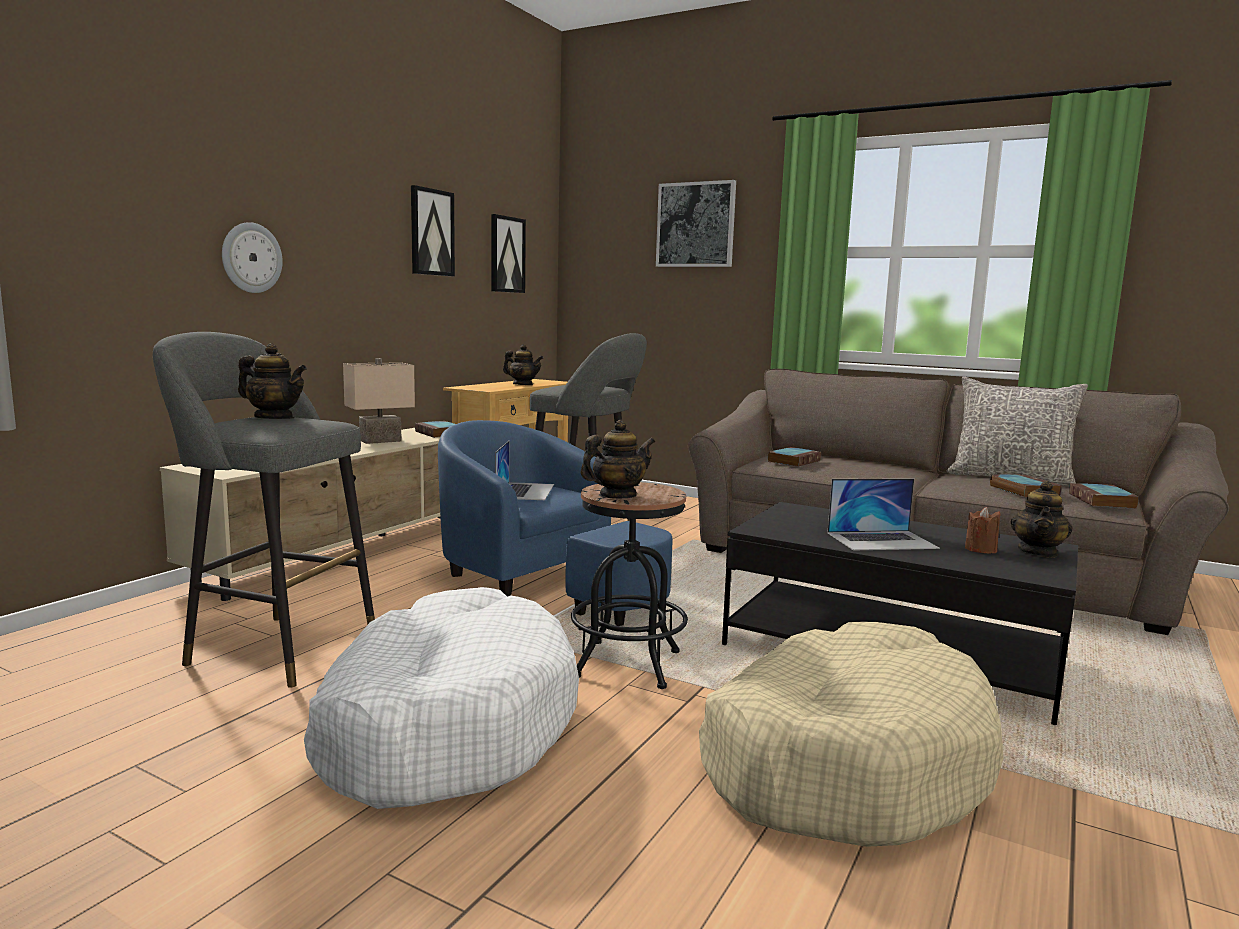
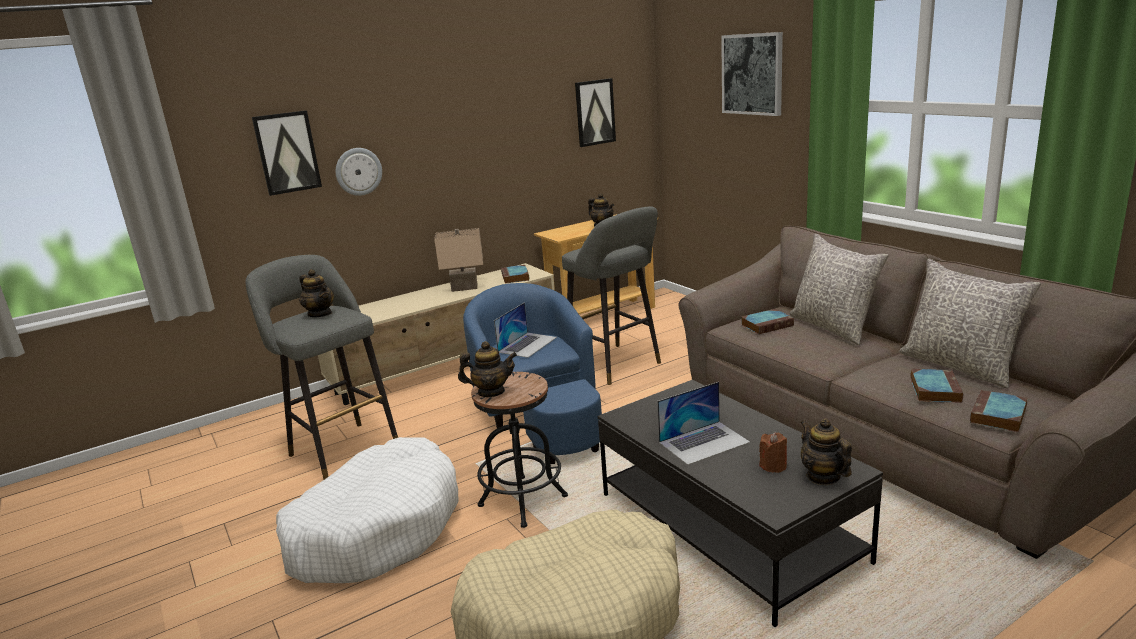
camera: 30 degrees right, 10 degrees up
(431, 232) = (513, 114): picture -> picture (287, 152)
(857, 461) = (833, 327): none -> grey pillow
(882, 540) = (704, 442): laptop -> laptop turned 45 degrees counterclockwise
(1038, 552) = (823, 476): teapot -> teapot turned 105 degrees clockwise

